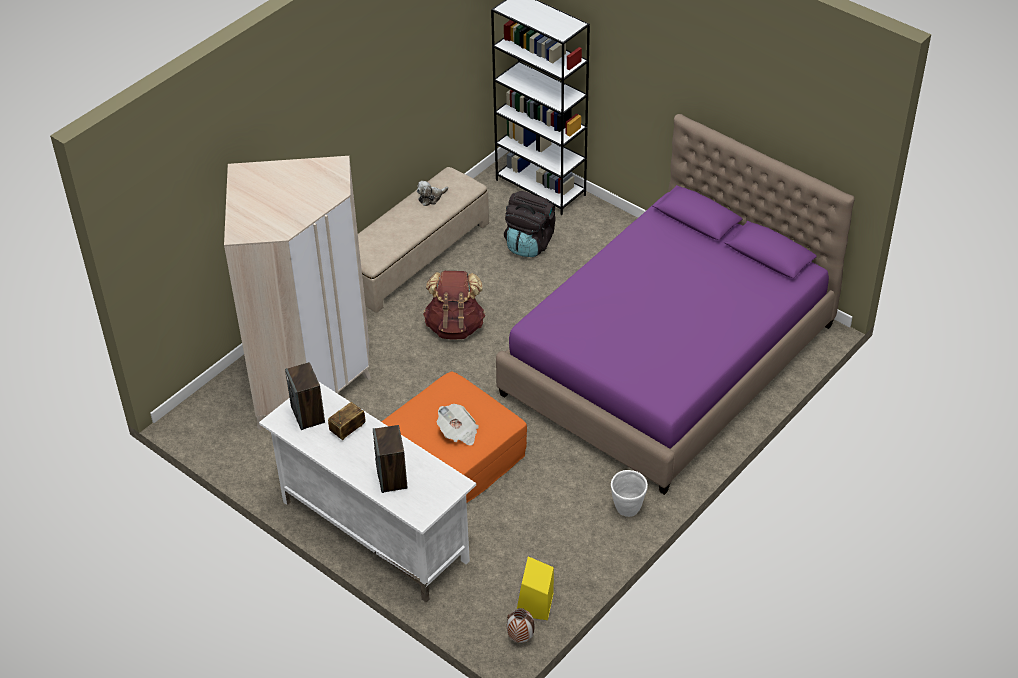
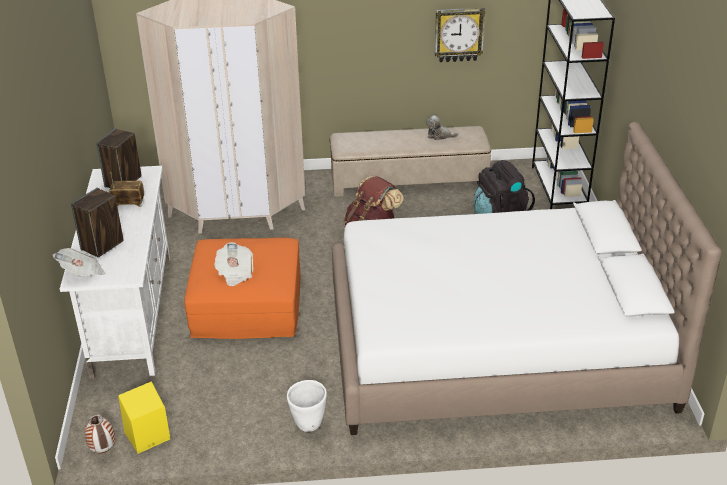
camera: 45 degrees right, 10 degrees down
(417, 508) = (82, 273): none -> newspaper
(418, 92) = (458, 34): none -> wall clock
(669, 359) = (496, 347): purple bed -> white bed

